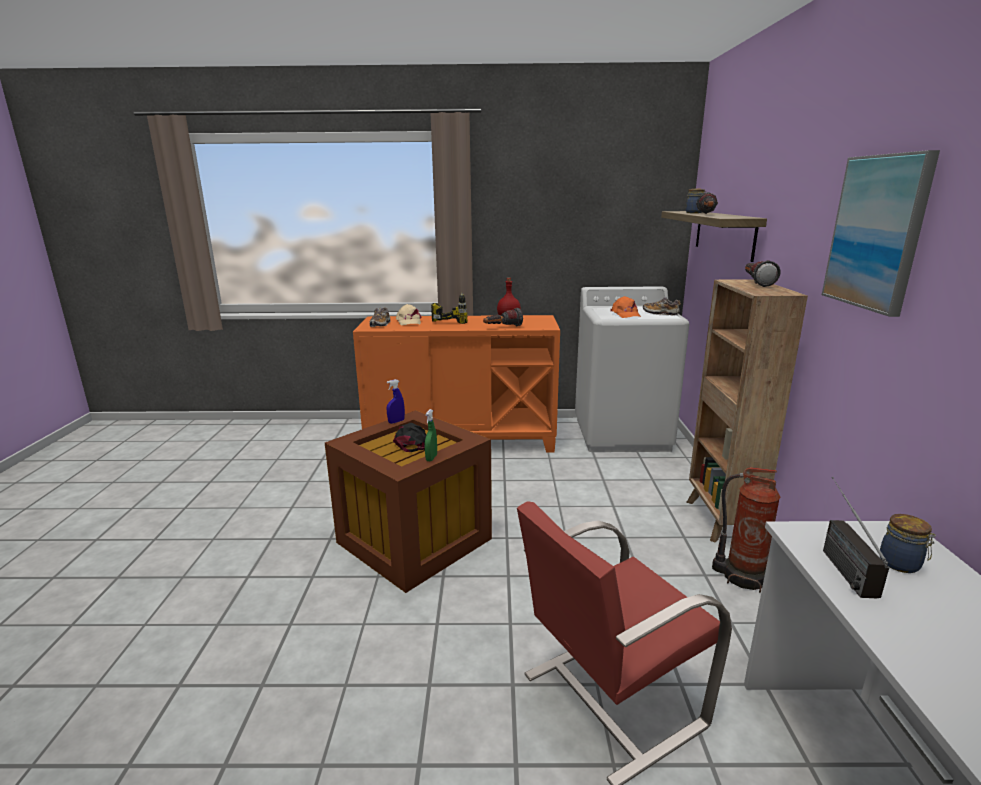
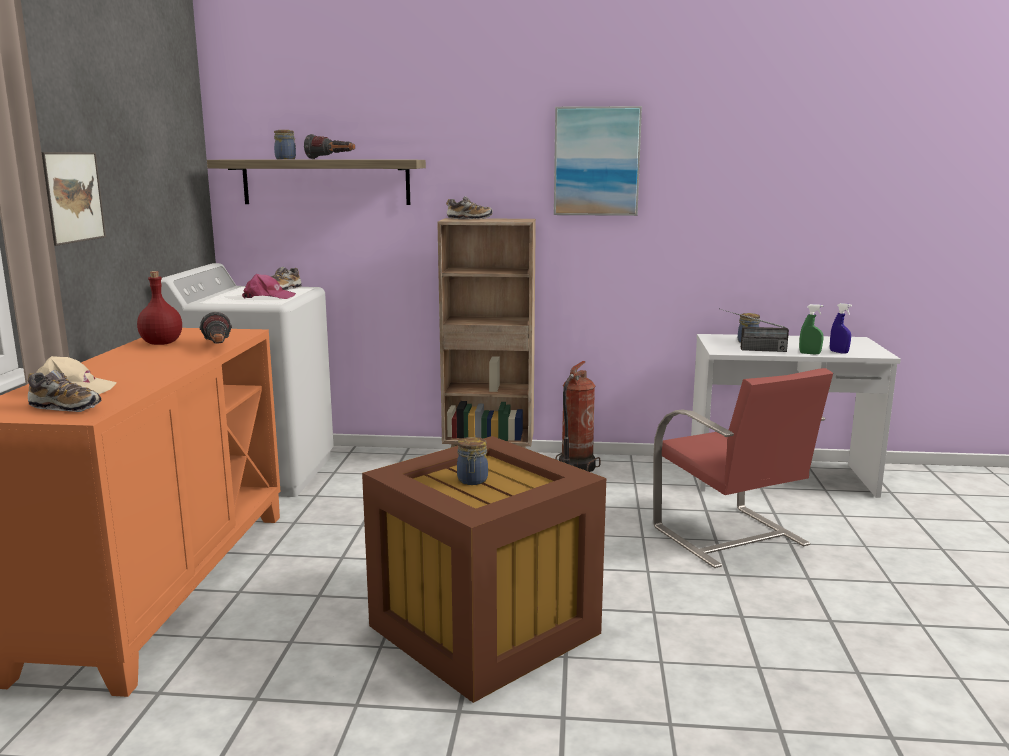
camera: 85 degrees left, 5 degrees down
(396, 421) = (407, 483): blue spray bottle -> blue spray bottle (839, 352)
(412, 442) = (472, 481): black cap -> jar
(431, 458) = (543, 462): green spray bottle -> green spray bottle (810, 353)
(452, 320) = (114, 367): power drill -> none
(509, 231) = (66, 197): none -> picture
(625, 314) = (268, 297): orange cap -> pink cap
(755, 283) = (469, 219): flashlight -> shoe

